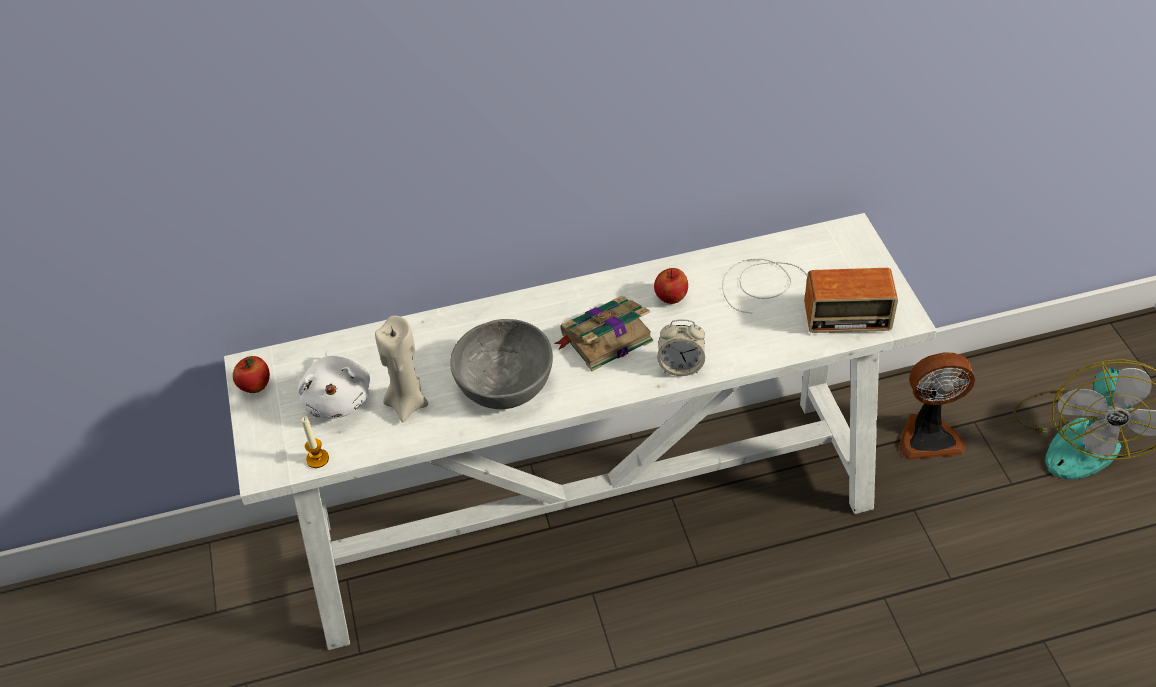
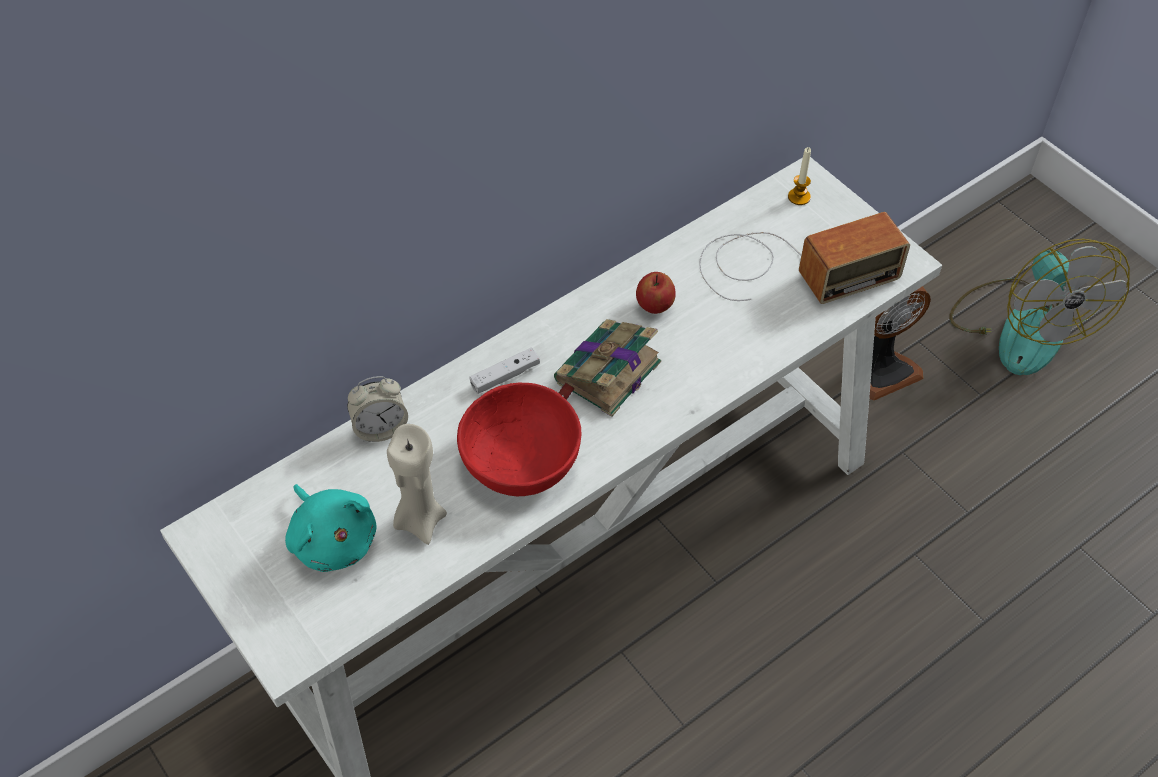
camera: 25 degrees left, 5 degrees up
(255, 386) = (221, 556): apple -> none
(317, 459) = (346, 621): candle -> candle (799, 197)
(338, 398) = (333, 539): white plush toy -> turquoise plush toy
(504, 383) = (521, 460): grey bowl -> red bowl
(525, 318) = (505, 376): none -> white game controller
(680, 366) = (705, 382): alarm clock -> alarm clock (380, 428)

